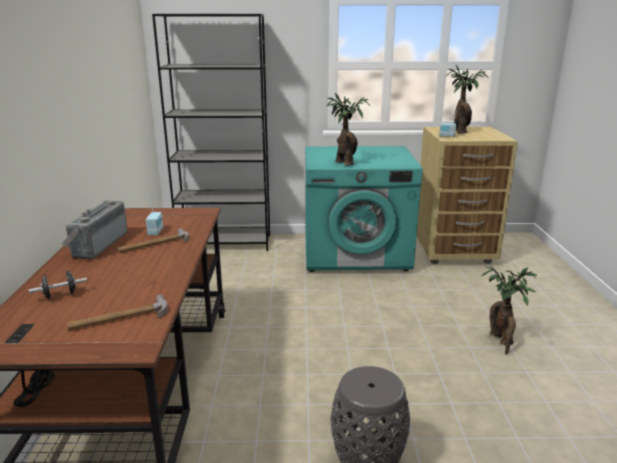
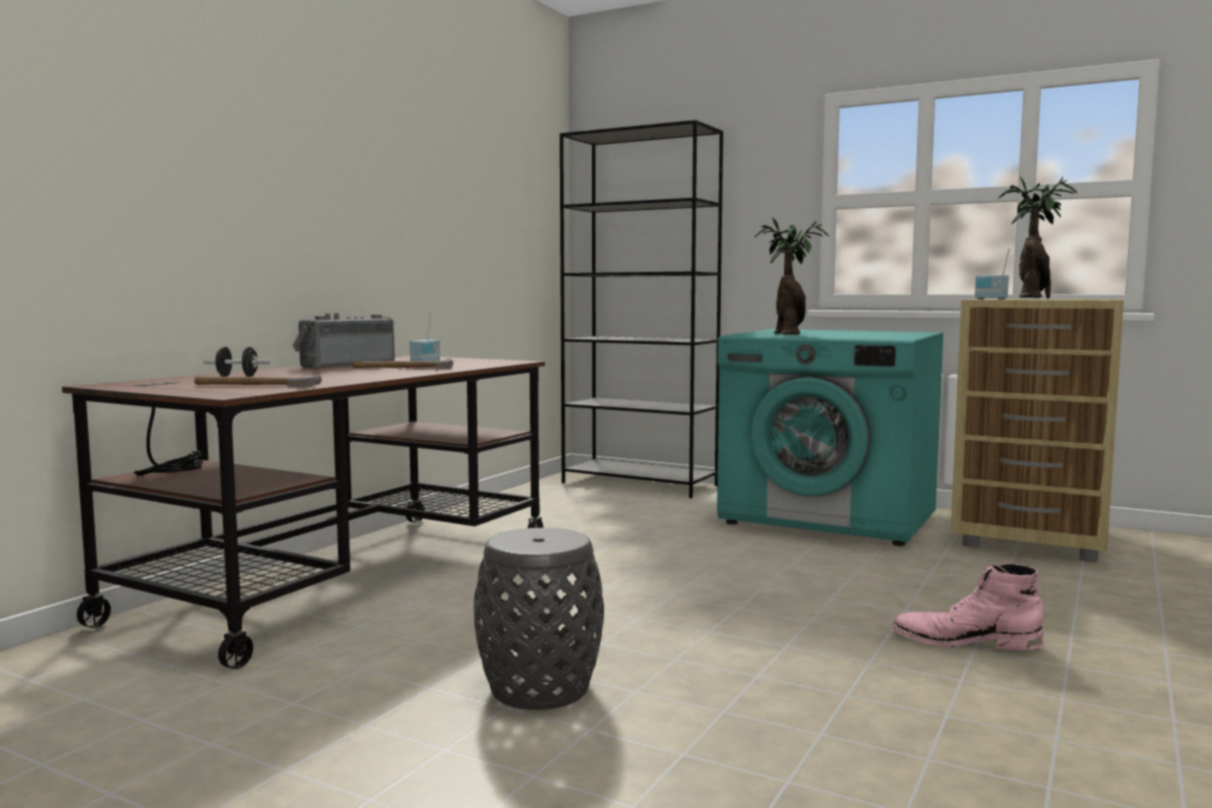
camera: 30 degrees right, 15 degrees down
(501, 341) = (965, 640): potted plant -> pink boot

